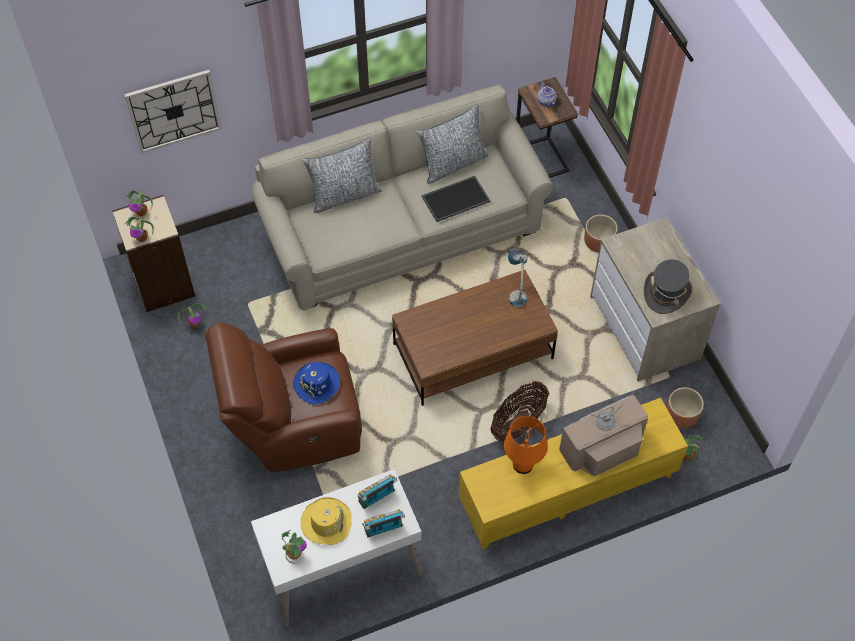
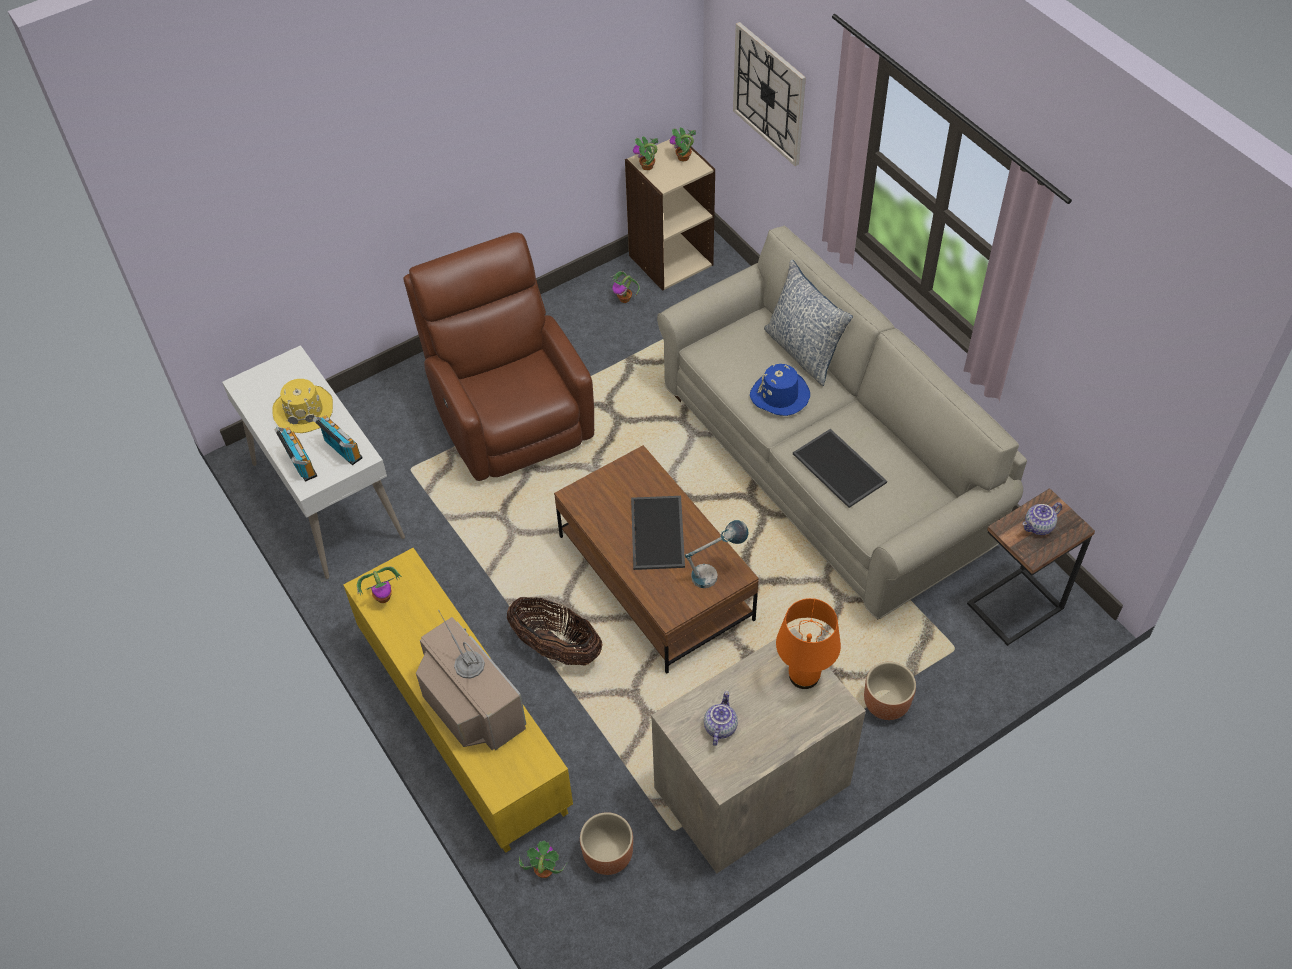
camera: 80 degrees right, 5 degrees down
(294, 554) = (262, 390): potted plant -> potted plant (383, 597)
(317, 384) = (519, 388): blue hat -> blue hat (780, 395)
(453, 163) = (900, 454): pillow -> none
(475, 319) = (659, 533): none -> tray
(523, 464) = (433, 614): orange table lamp -> orange table lamp (804, 676)
(666, 292) = (719, 727): grey hat -> teapot

